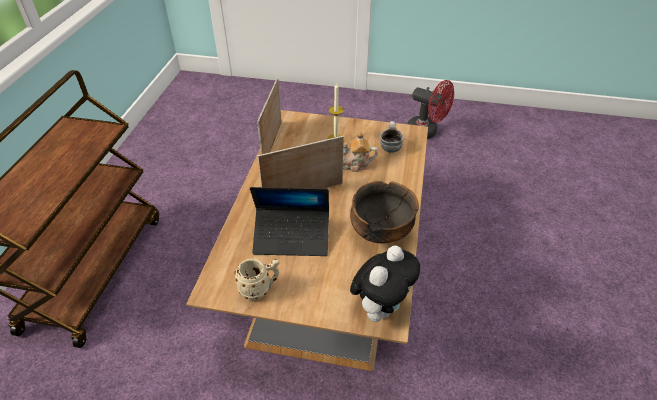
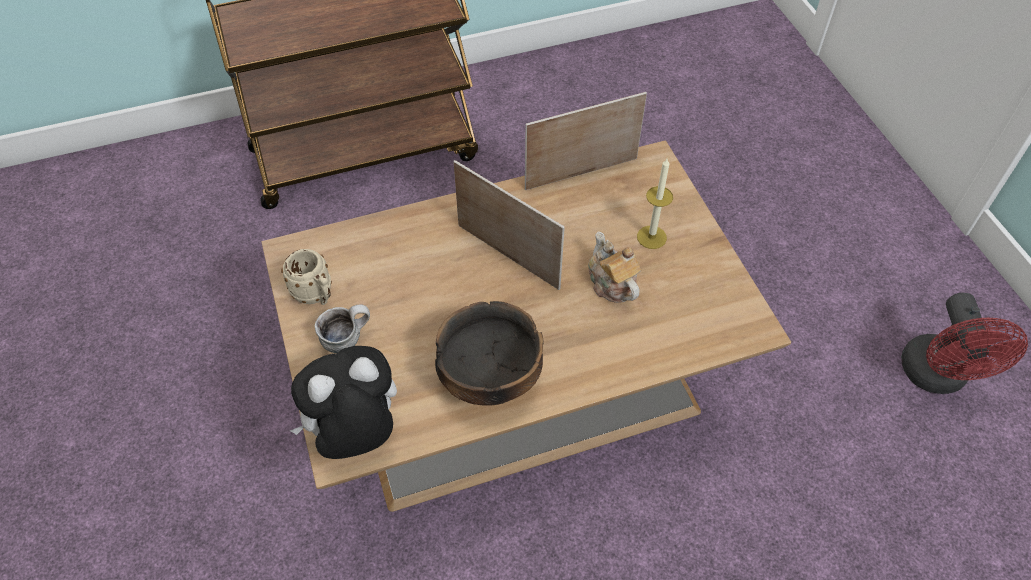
camera: 60 degrees right, 10 degrees up
(292, 237) = (417, 284): laptop -> none
(381, 307) = (355, 435): plush toy -> plush toy turned 150 degrees clockwise
(389, 147) = (689, 311): mug -> mug (346, 338)

